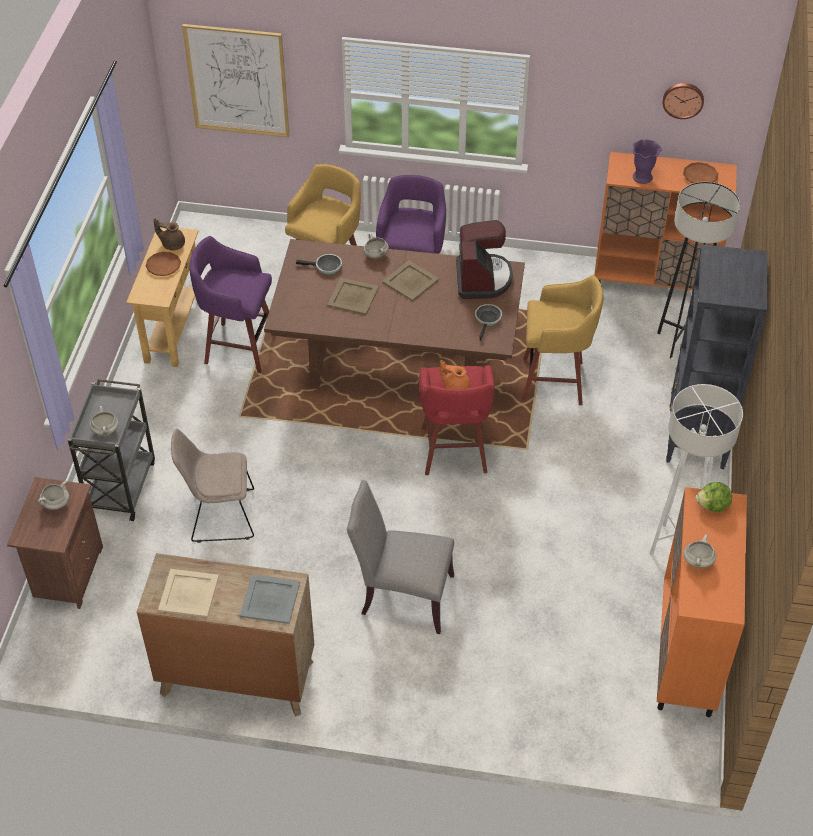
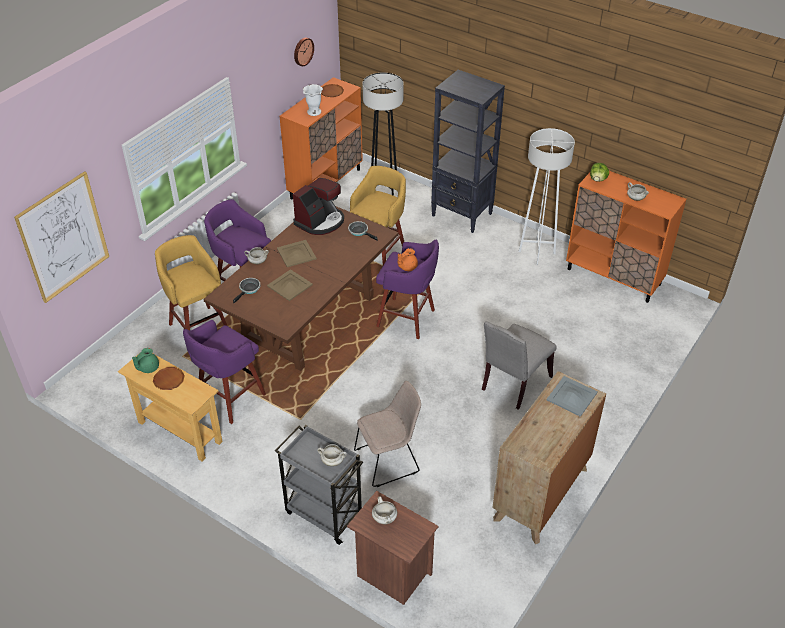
camera: 65 degrees left, 5 degrees down
(172, 244) = (148, 368): brown teapot -> green teapot
(188, 593) = (546, 438): beige tray -> none
(219, 515) = (389, 460): beige chair -> beige chair turned 135 degrees counterclockwise
(454, 452) = (407, 319): red stool -> purple stool
(482, 279) = (320, 221): coffee machine -> coffee machine turned 105 degrees clockwise
(642, 177) = (314, 112): purple vase -> white vase

